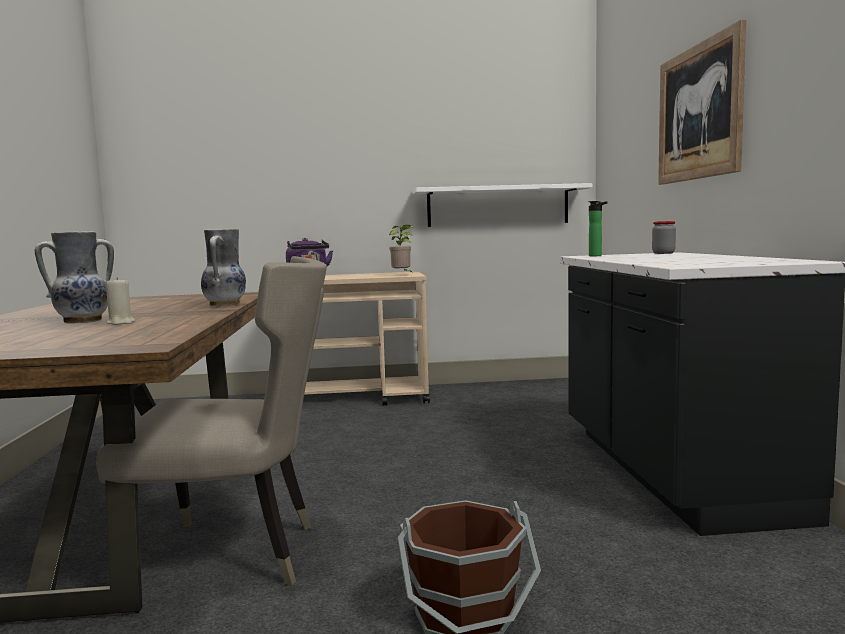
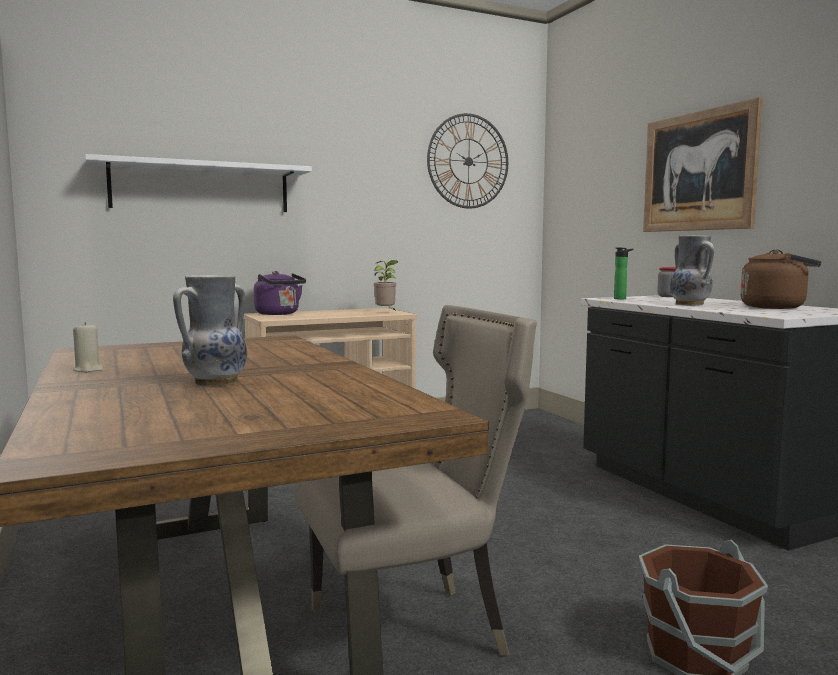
camera: 20 degrees left, 0 degrees up
(121, 323) = (279, 384): beige candle -> beige candle (88, 370)
(226, 304) = (315, 355): vase -> vase (690, 304)
(498, 206) = (459, 242): white shelf -> white shelf (201, 187)
(506, 124) = (468, 161): none -> wall clock
(727, 259) = (776, 307): none -> brown kettle

